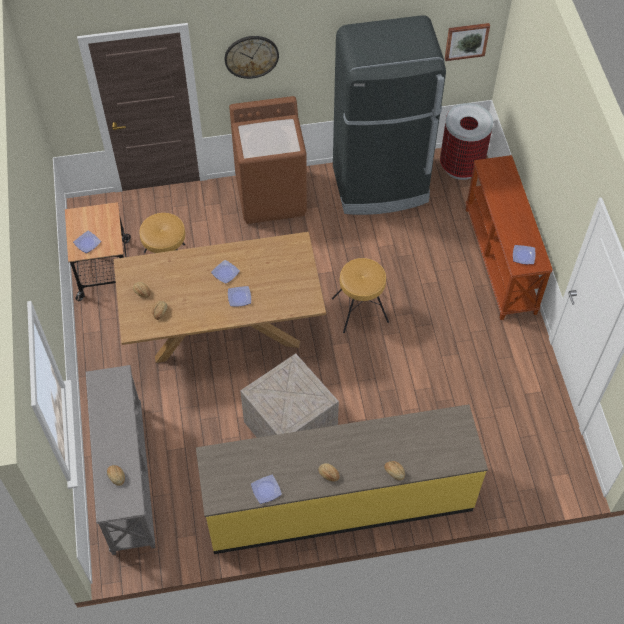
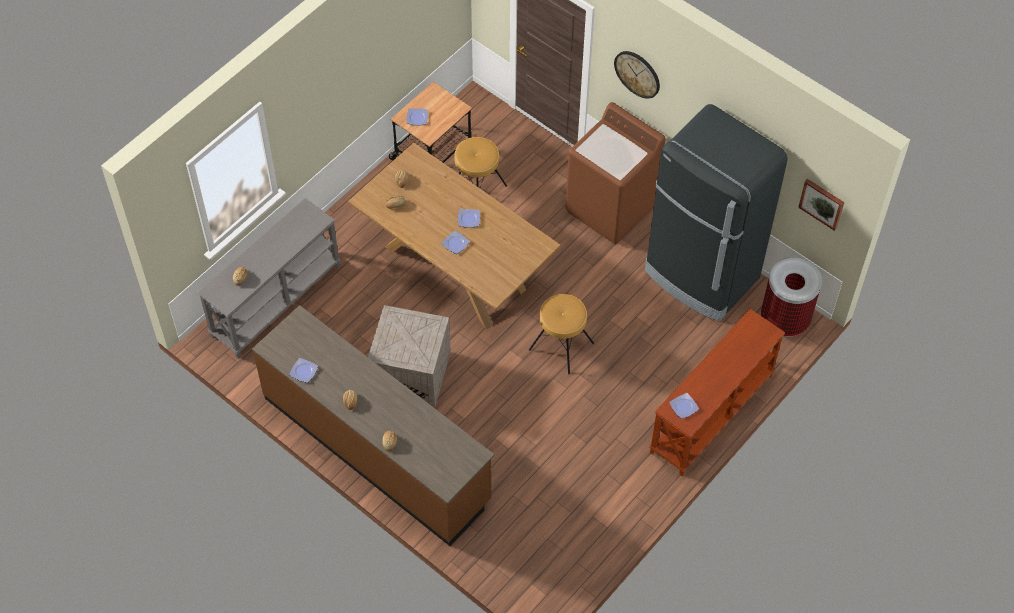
camera: 50 degrees right, 0 degrees up
(338, 501) = (377, 448): yellow counter -> brown counter

